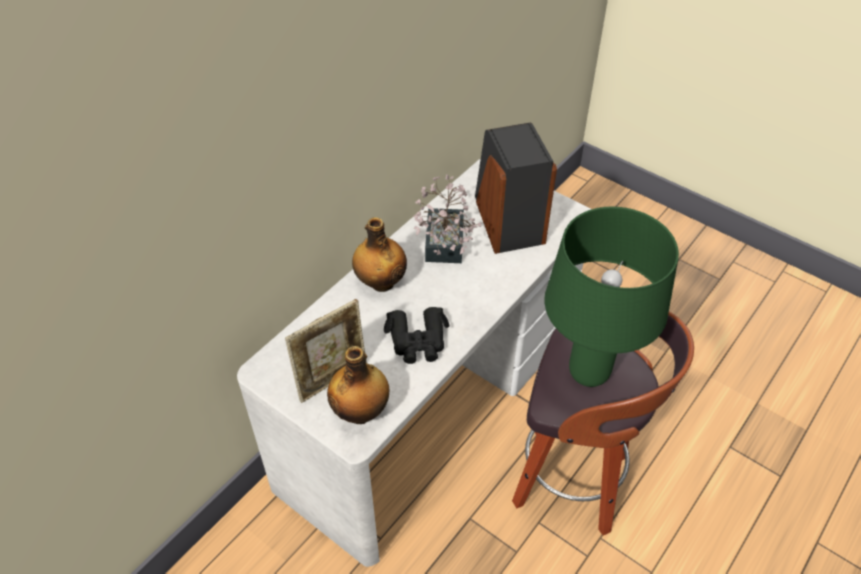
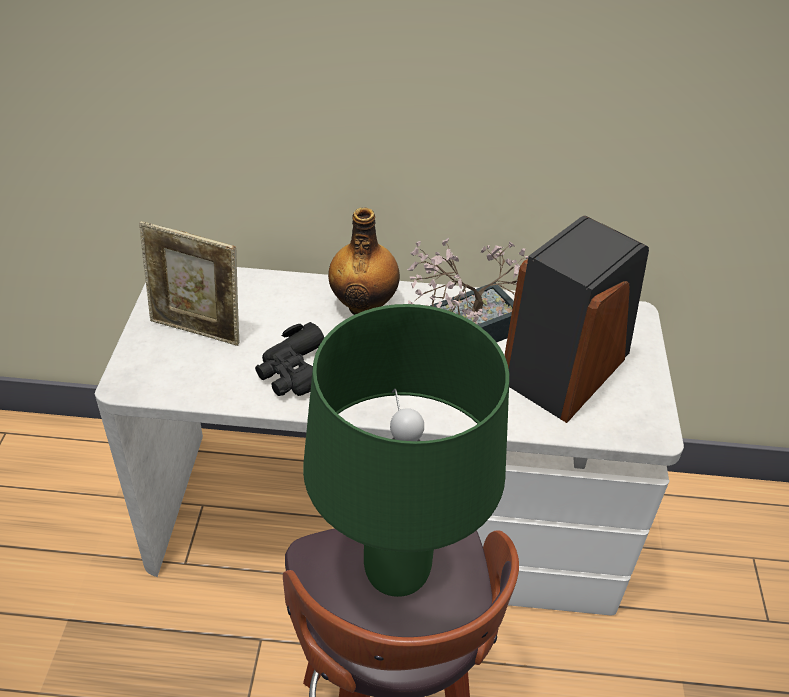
camera: 55 degrees right, 5 degrees down
(361, 411) = (168, 370): bottle -> none

